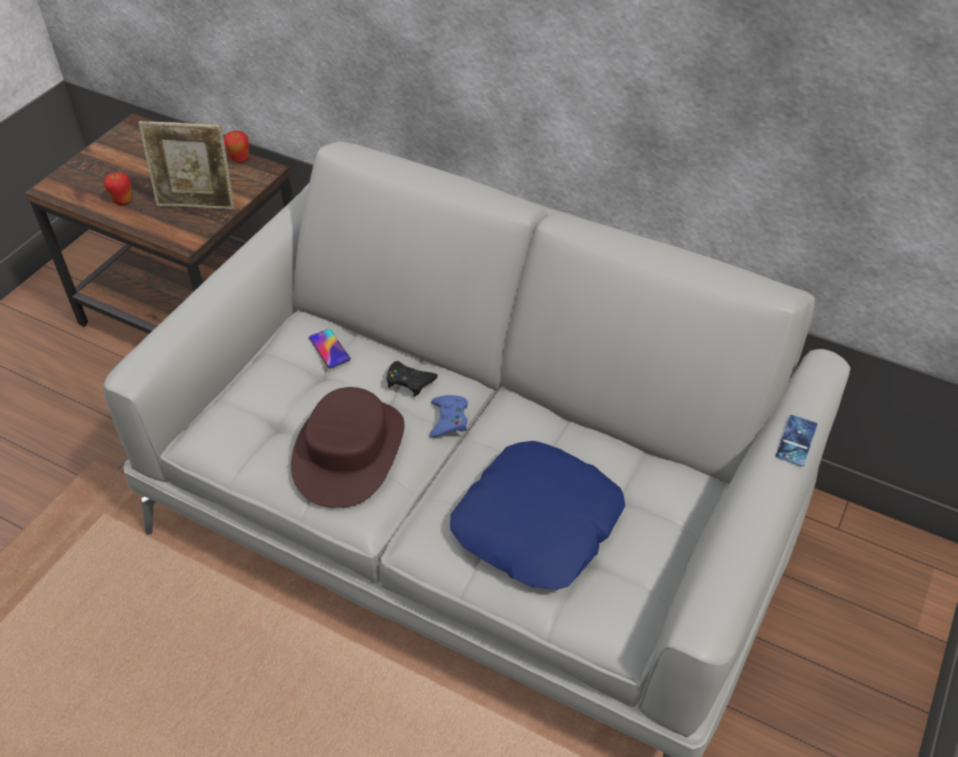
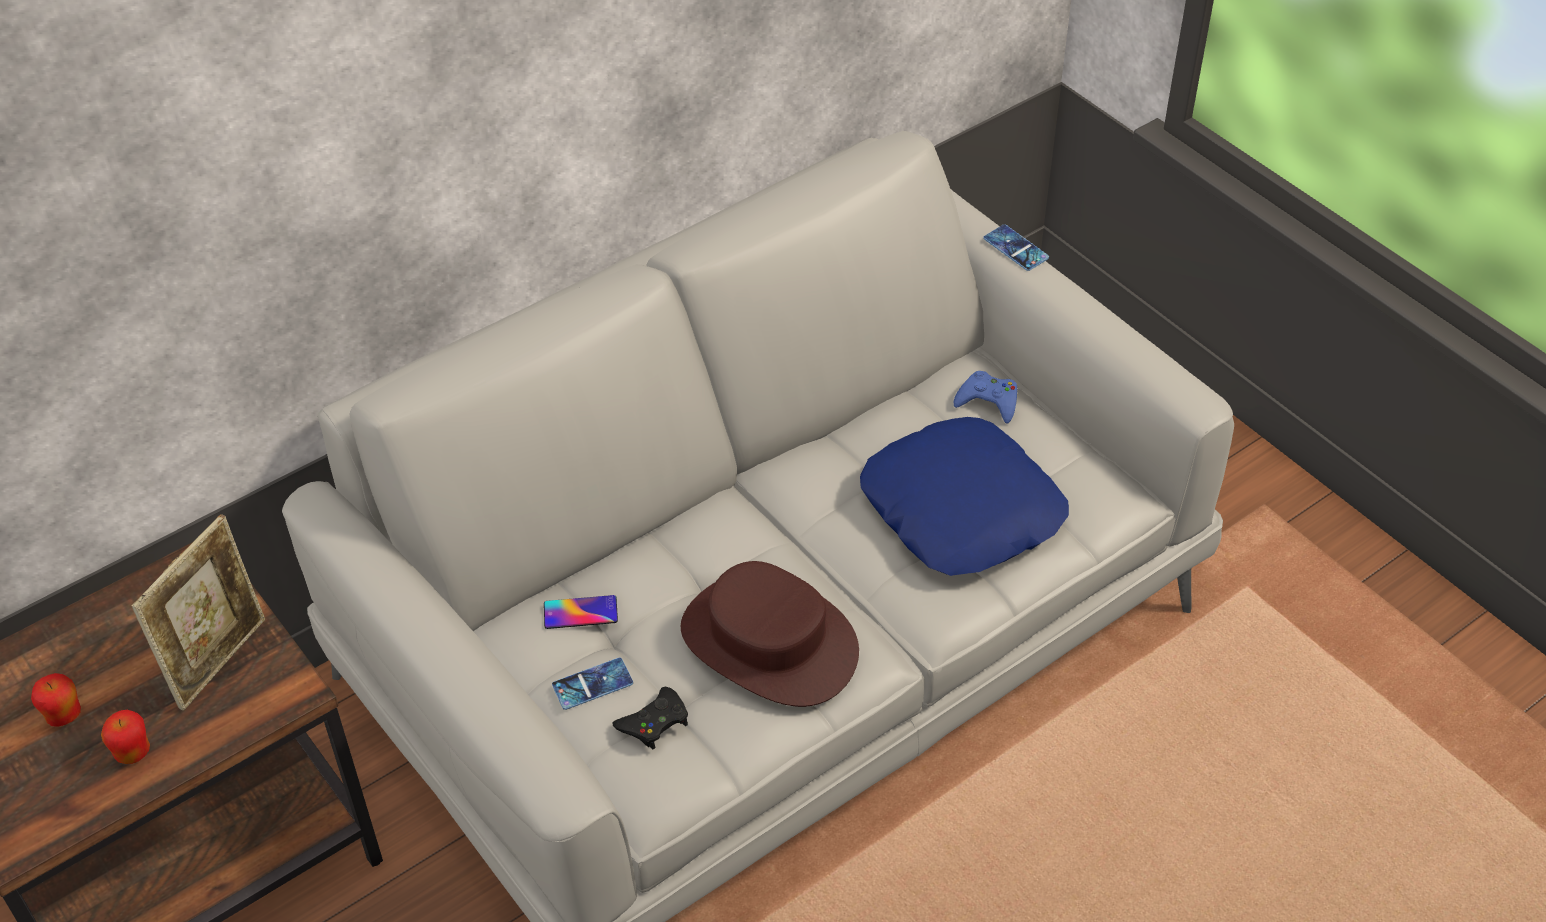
camera: 65 degrees left, 0 degrees up
(239, 159) = (145, 584): apple -> apple (64, 716)
(273, 375) = (592, 684): none -> phone
(409, 381) = (689, 550): black game controller -> black game controller (654, 722)
(449, 419) = (771, 534): blue game controller -> blue game controller (988, 401)

